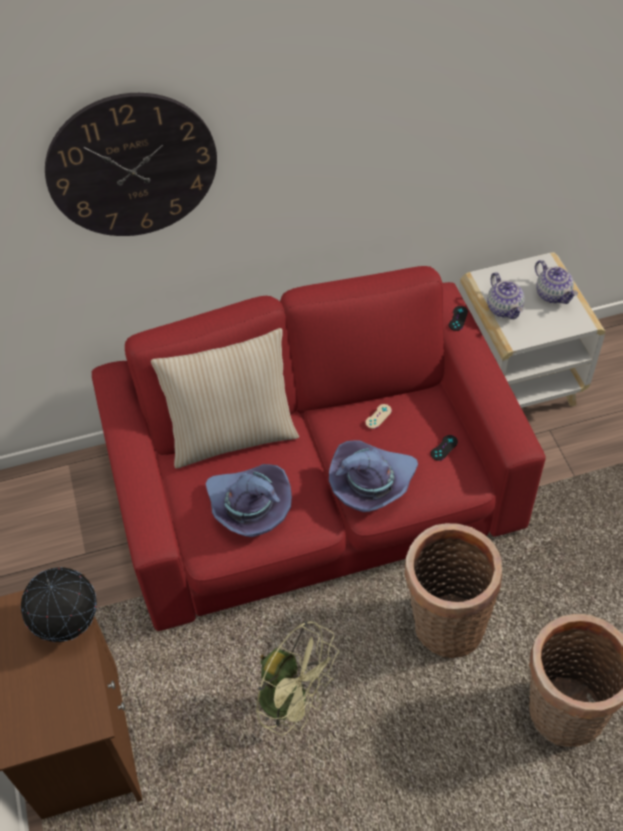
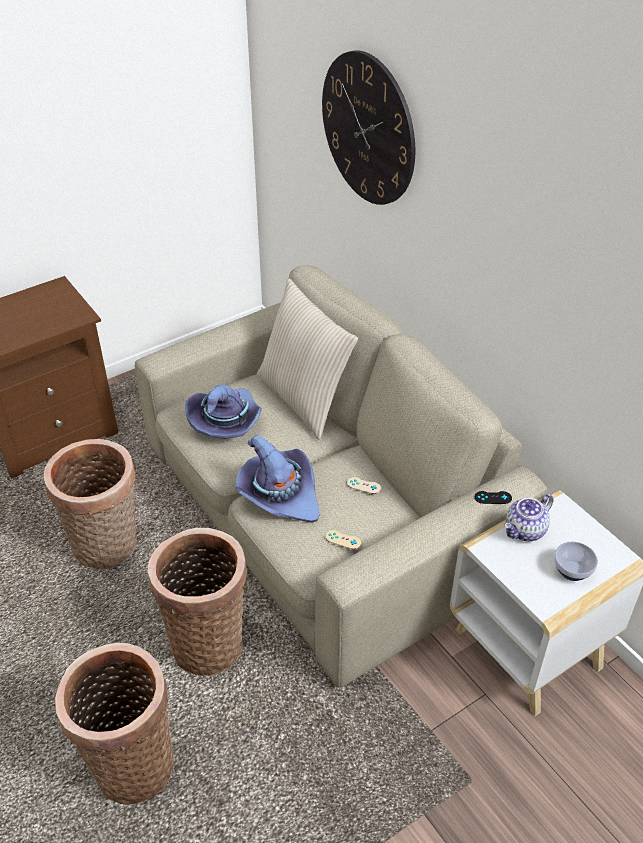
camera: 70 degrees right, 10 degrees down
(69, 625) = (56, 323): globe -> none
(293, 701) = (107, 548): green fan -> basket
(315, 491) = (322, 511): red sofa -> beige sofa
(444, 447) = (343, 539): black game controller -> beige game controller
(553, 294) = (573, 571): teapot -> bowl

